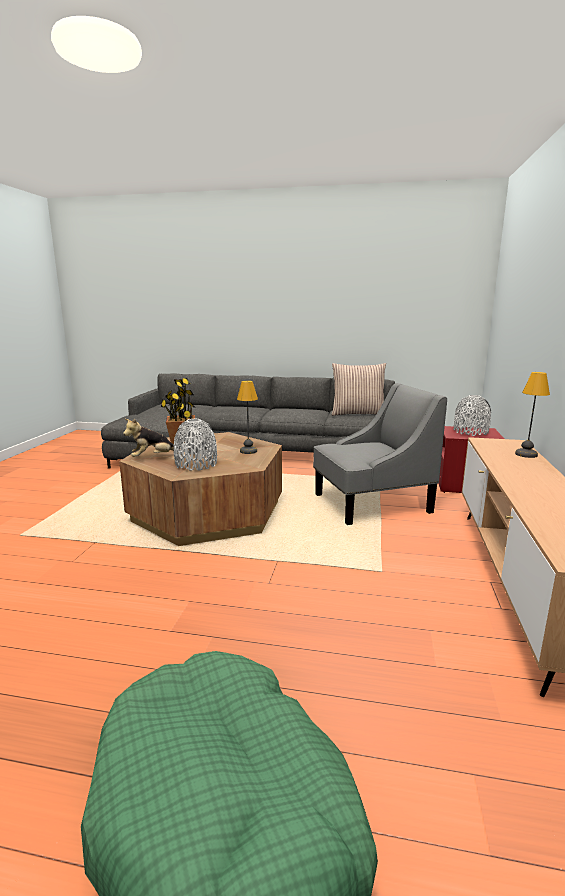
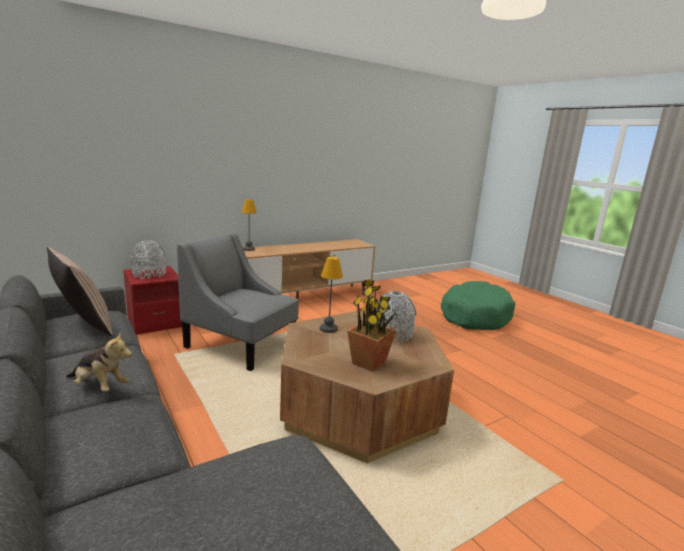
camera: 135 degrees left, 0 degrees up
(153, 458) = (418, 358): plush toy -> plush toy (99, 386)

